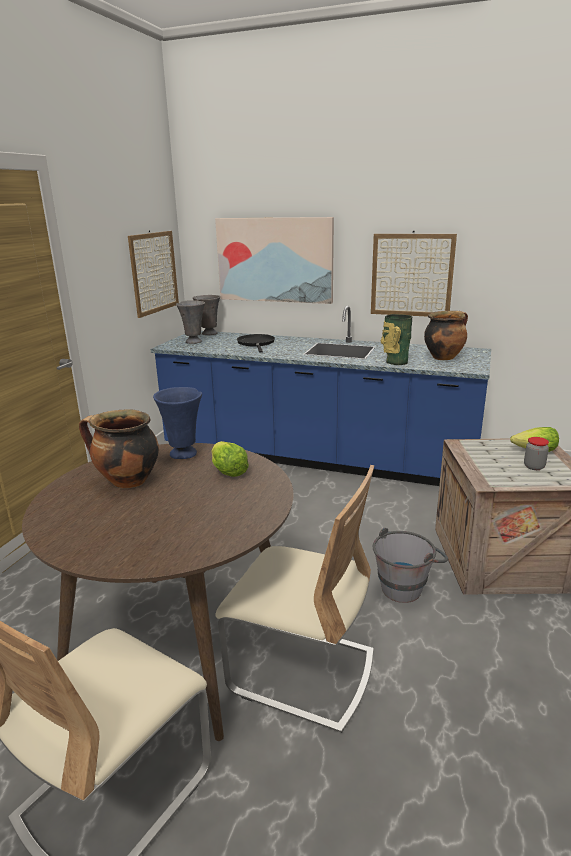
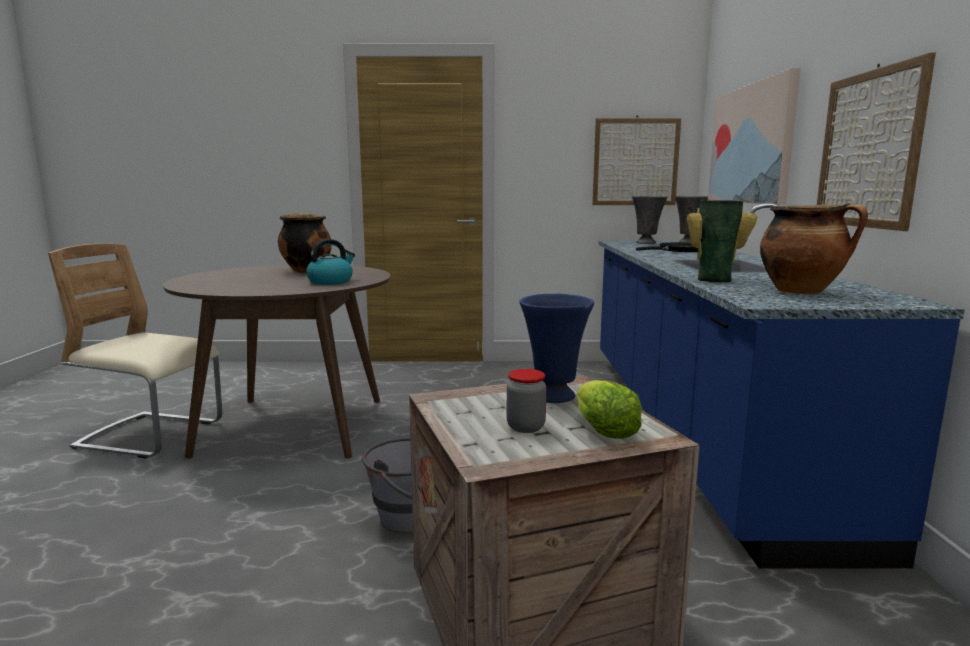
camera: 70 degrees right, 10 degrees down
(184, 454) = (361, 274): blue vase -> blue vase (554, 397)
(228, 470) = (331, 281): lettuce -> kettle
(302, 671) = (260, 478): beige chair -> none

